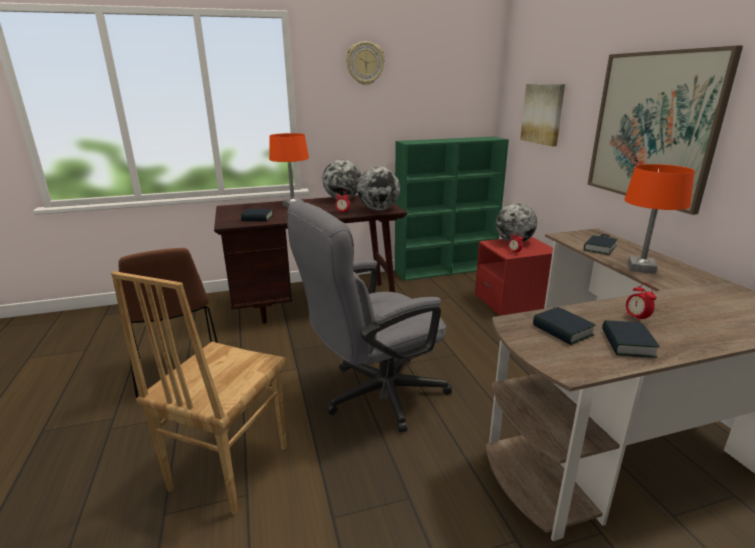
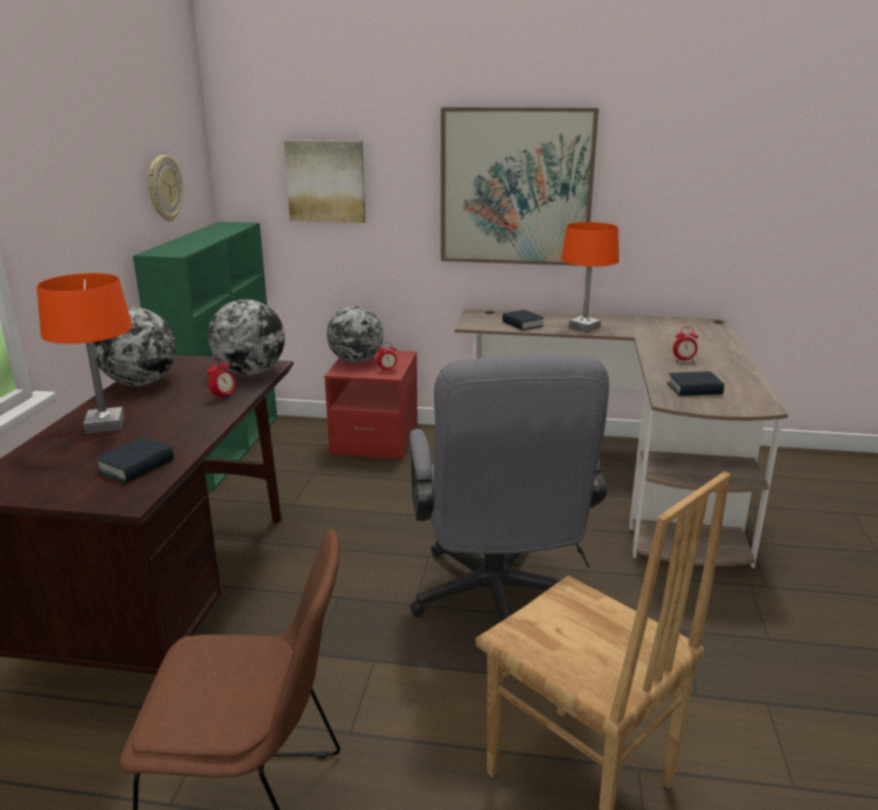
camera: 65 degrees left, 0 degrees up
(365, 63) = (73, 117): wall clock -> wall clock (164, 188)
(627, 344) = (726, 377): book -> none

